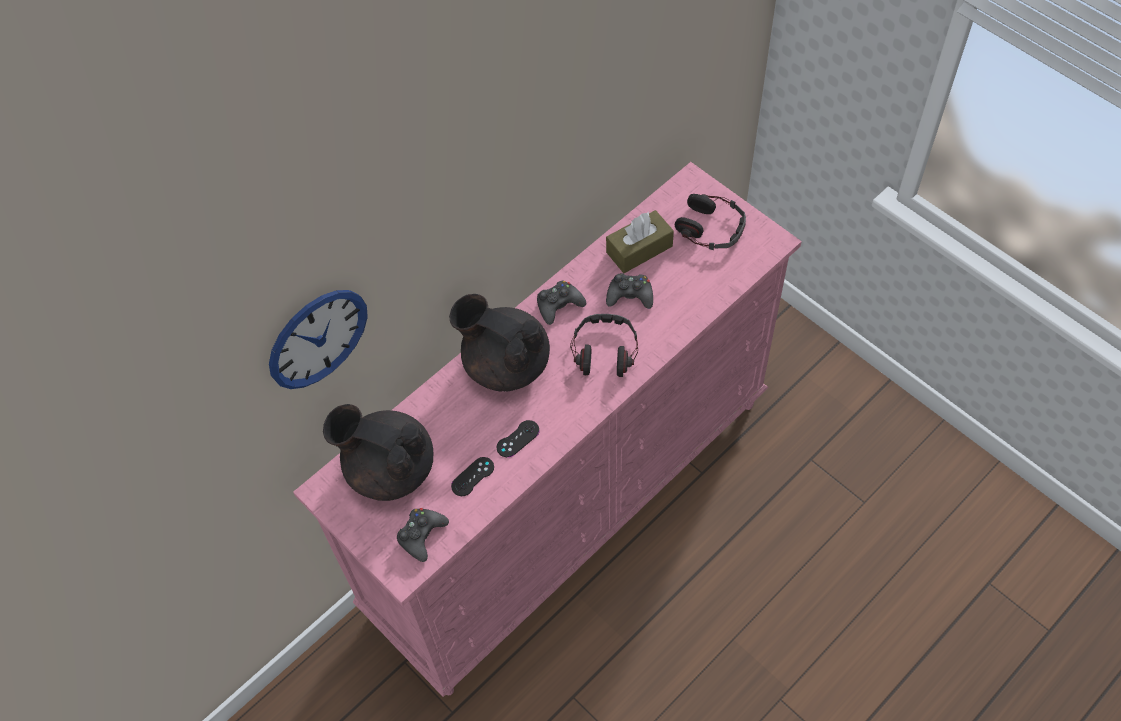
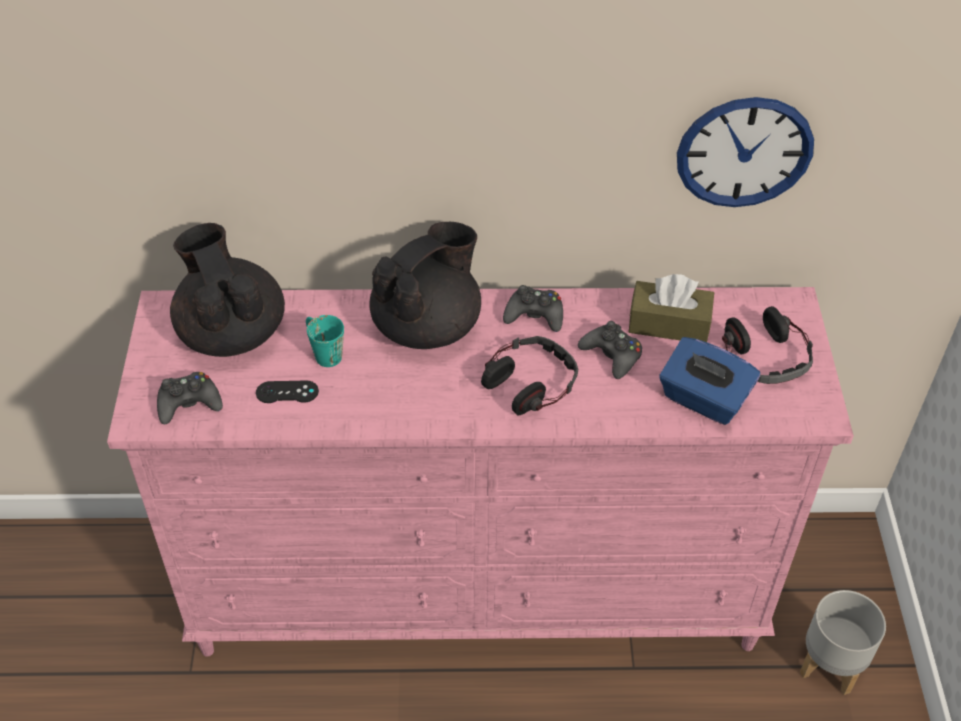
camera: 40 degrees right, 10 degrees down
(318, 338) = (212, 120): wall clock -> wall clock (744, 152)
(463, 433) = (323, 352): none -> turquoise mug
(505, 364) = (428, 326): black teapot -> black teapot turned 60 degrees clockwise
(518, 439) = (362, 393): black game controller -> none
(707, 282) = (703, 399): none -> blue tissue box
(800, 379) = (831, 665): none -> grey planter

